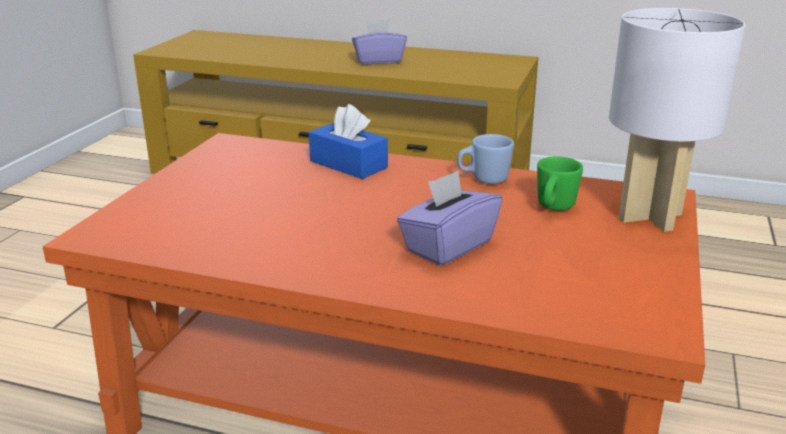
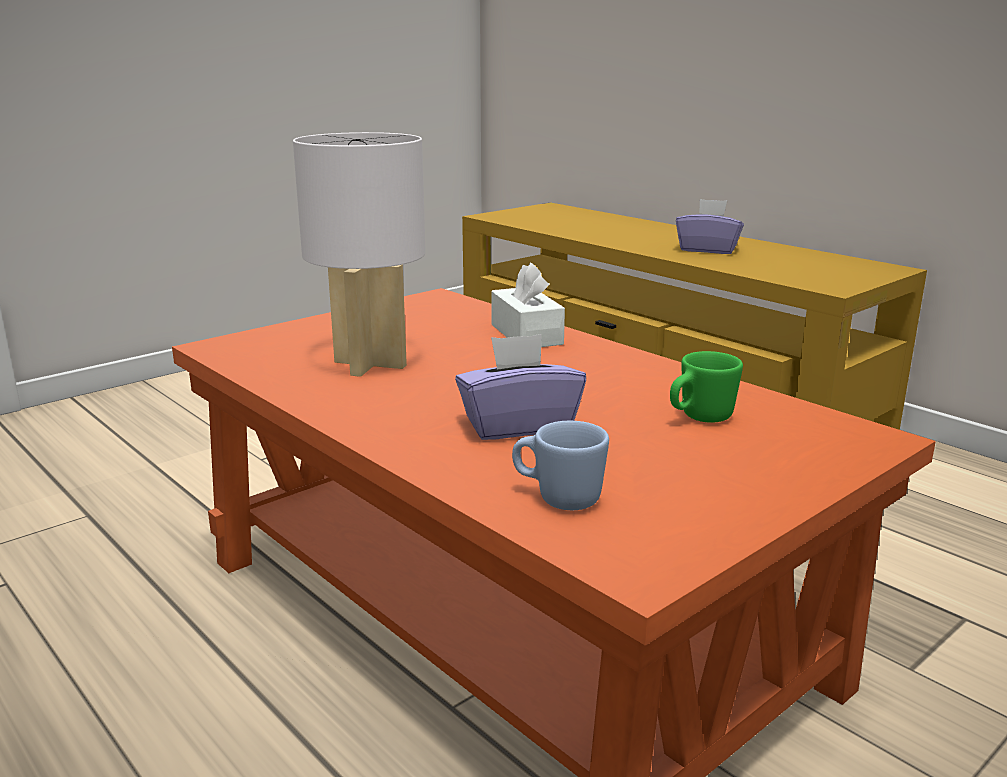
camera: 30 degrees right, 5 degrees down
(348, 164) = (526, 334): blue tissue box -> white tissue box
(483, 180) = (655, 375): blue mug -> blue mug (558, 498)
(649, 217) = (816, 454): white table lamp -> white table lamp (368, 364)

